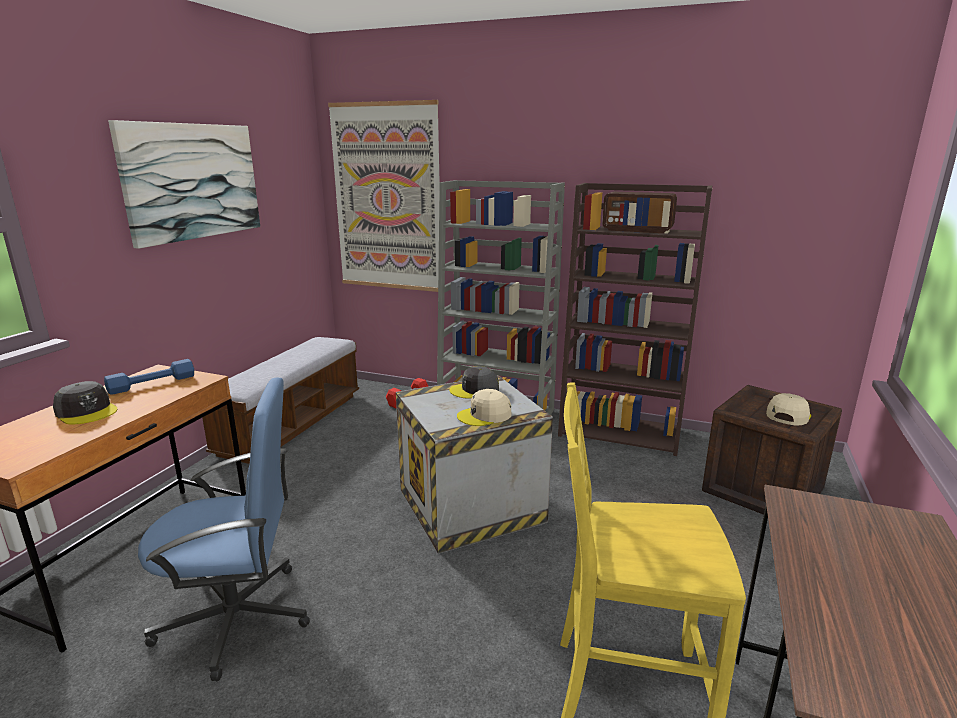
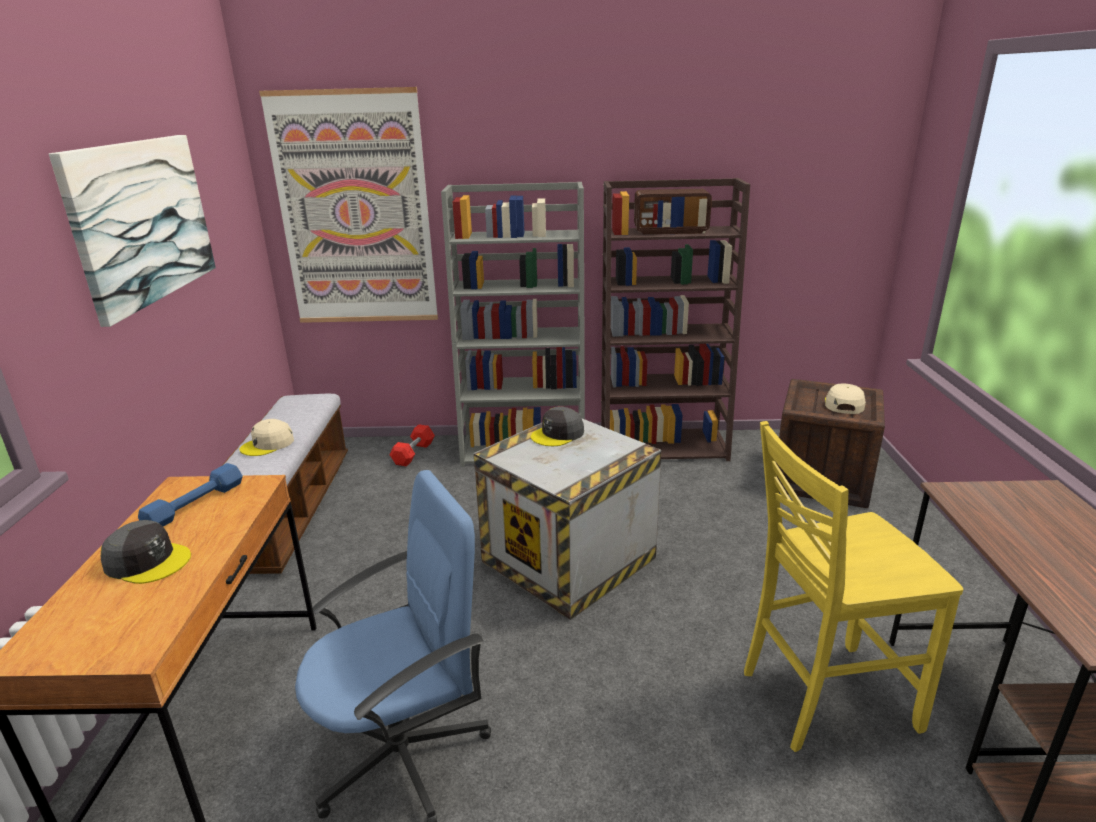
camera: 20 degrees left, 5 degrees up
(485, 415) = (594, 462): beige cap -> beige cap (268, 444)

